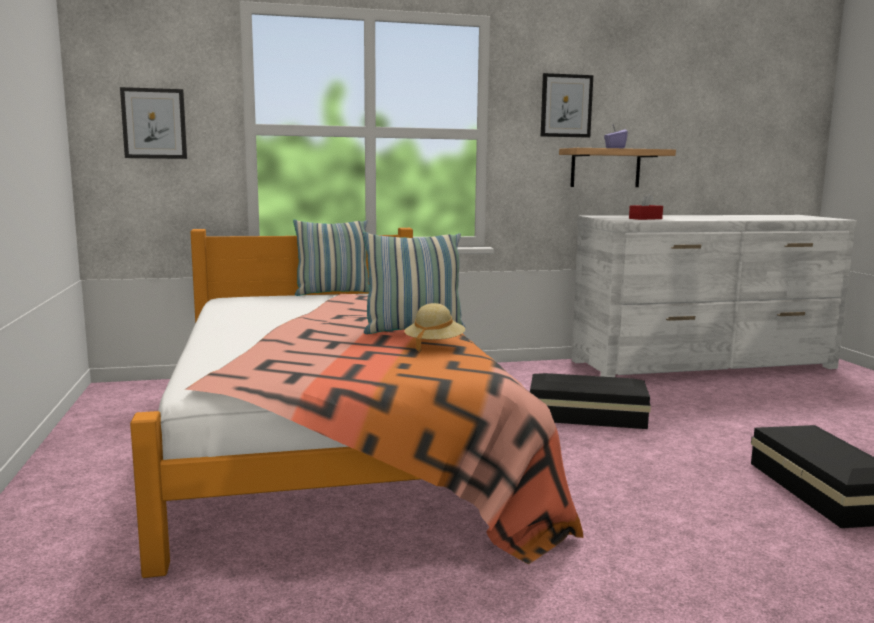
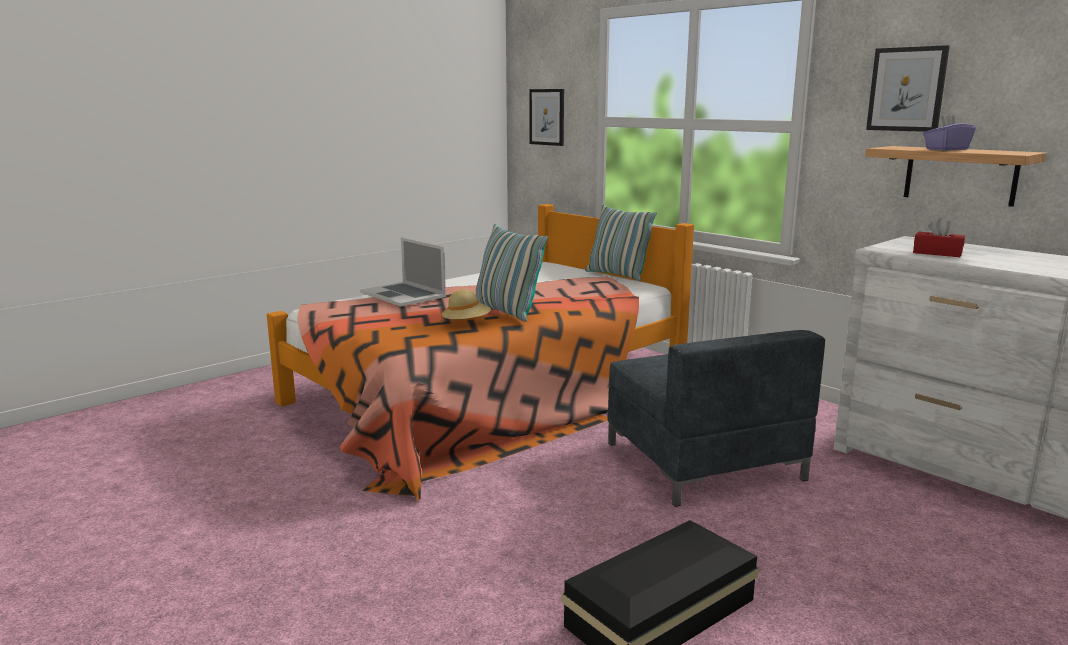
camera: 60 degrees right, 5 degrees up
(267, 344) = (403, 294): none -> laptop
(588, 416) = (702, 460): black storage box -> grey armchair

